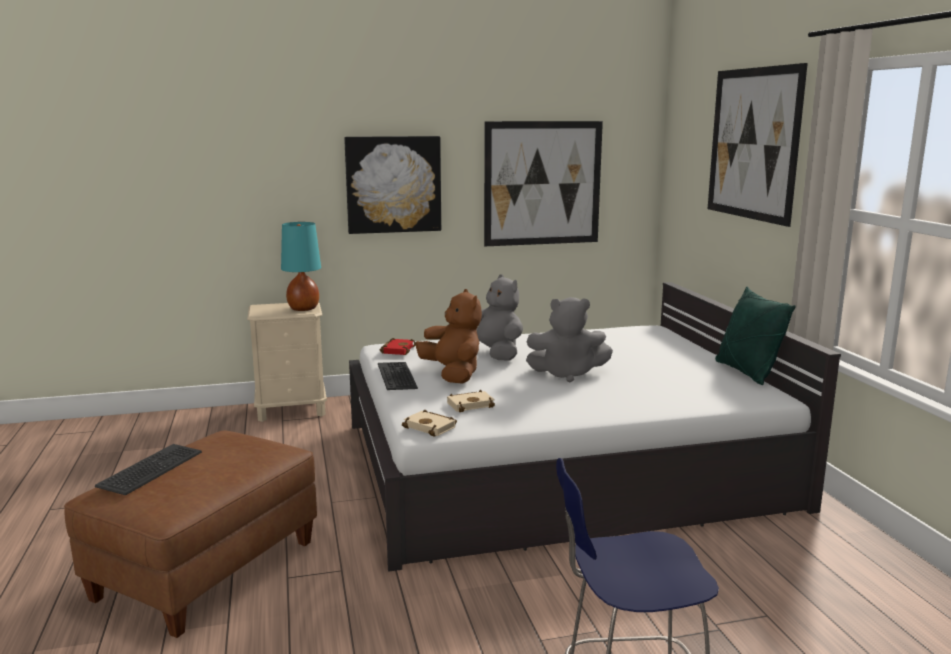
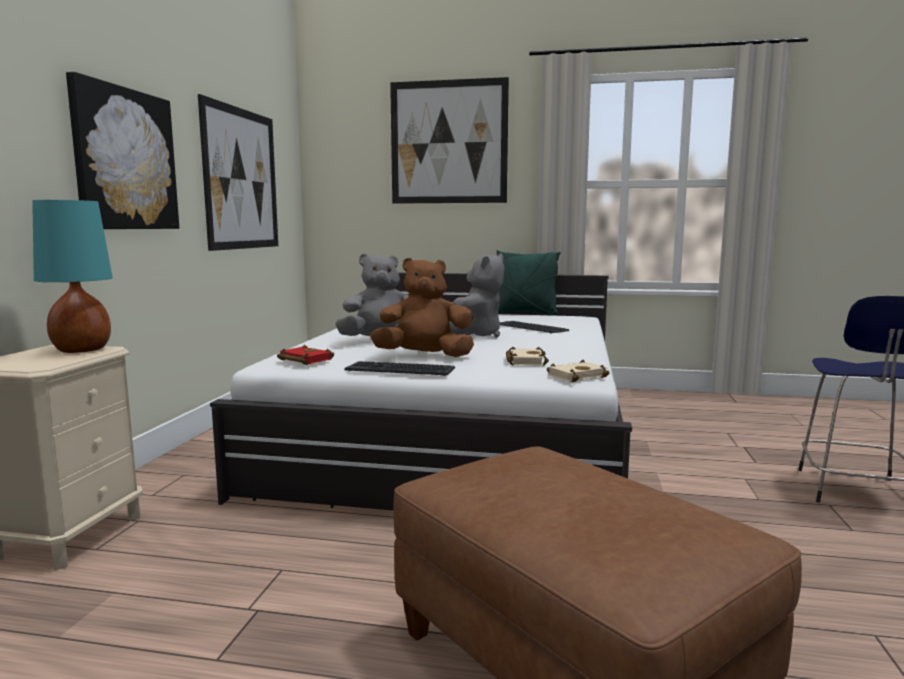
camera: 65 degrees left, 5 degrees down
(152, 469) = (572, 529): keyboard -> keyboard (531, 328)

